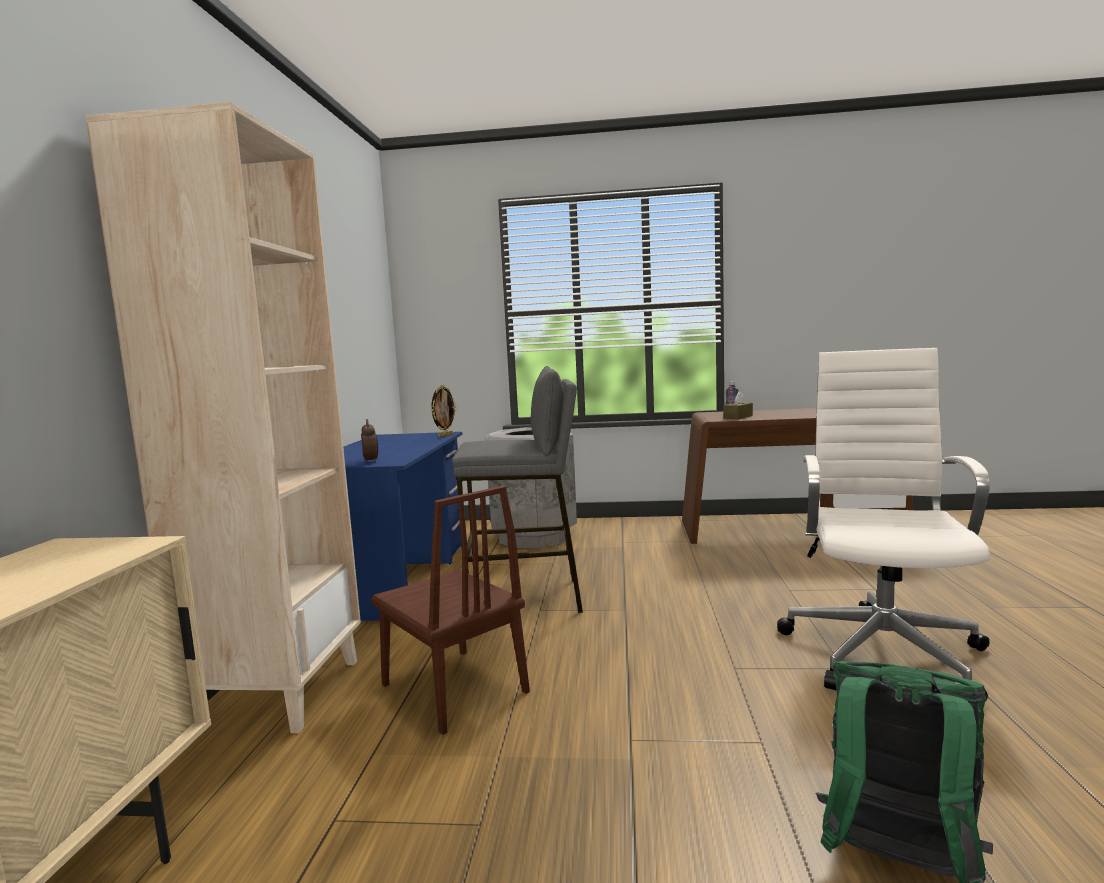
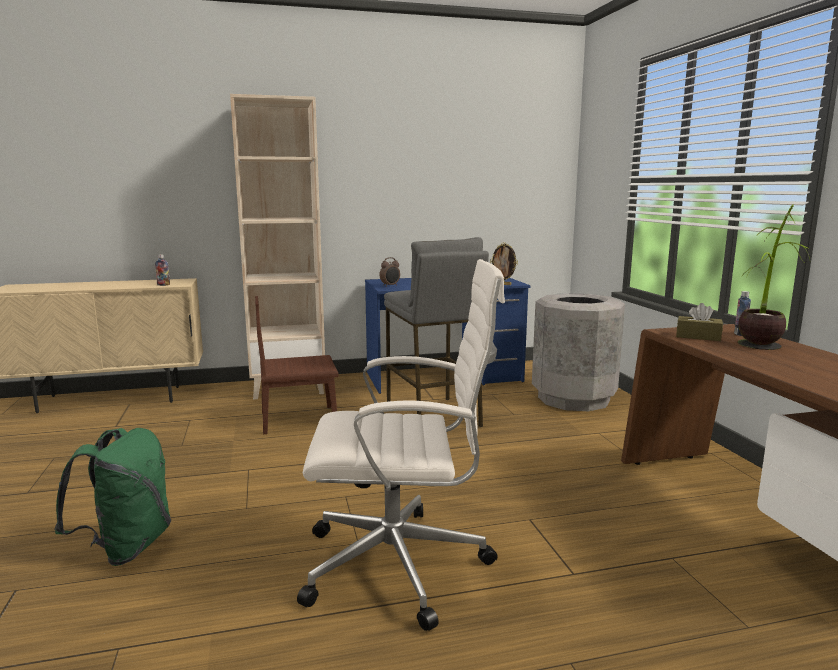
camera: 70 degrees right, 5 degrees up
(103, 558) = (163, 285): none -> bottle
(454, 688) = (299, 419): brown chair -> brown chair turned 45 degrees clockwise
(780, 413) = (760, 350): none -> potted plant

